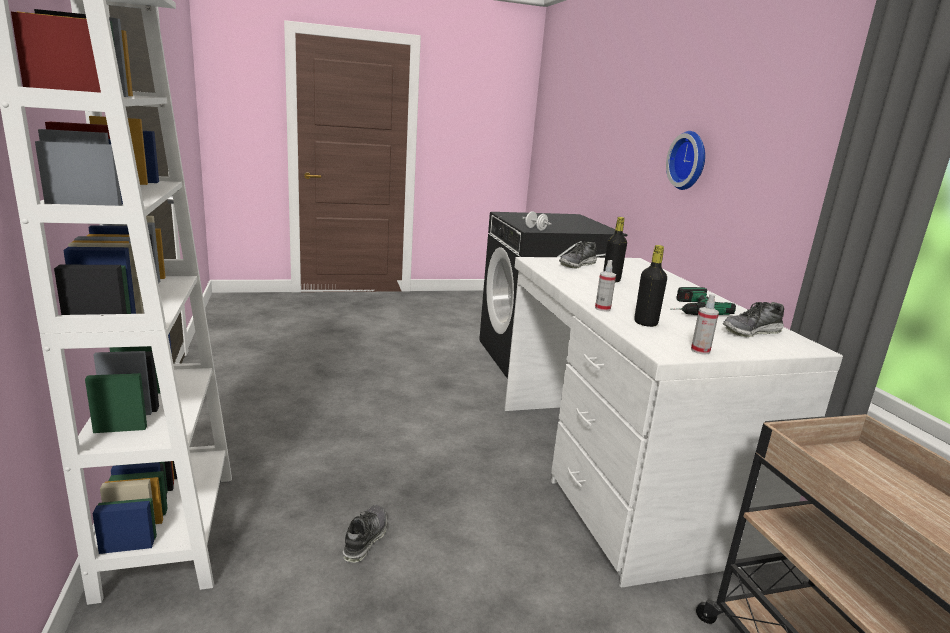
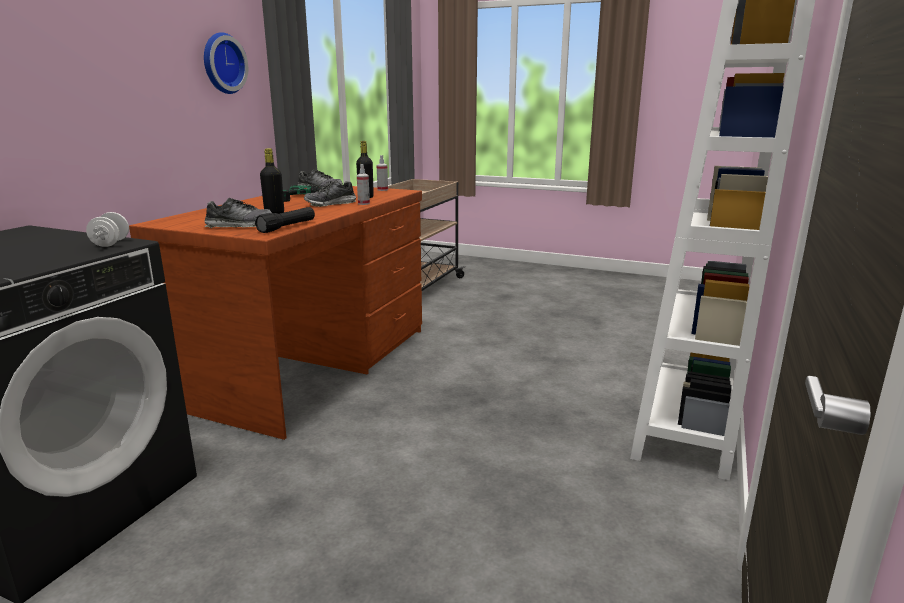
camera: 140 degrees left, 0 degrees up
(365, 539) = (537, 385): shoe -> shoe (330, 204)
(544, 267) = (287, 227): none -> black flashlight
(616, 473) = (311, 365): white desk -> brown desk
(690, 161) = (94, 92): wall clock -> wall clock (221, 63)

